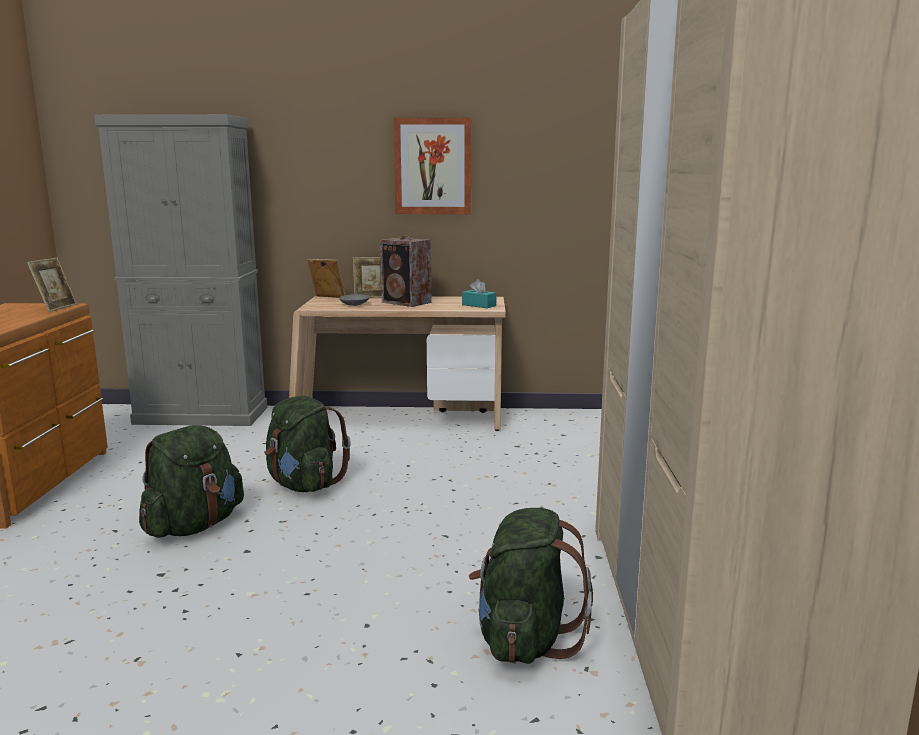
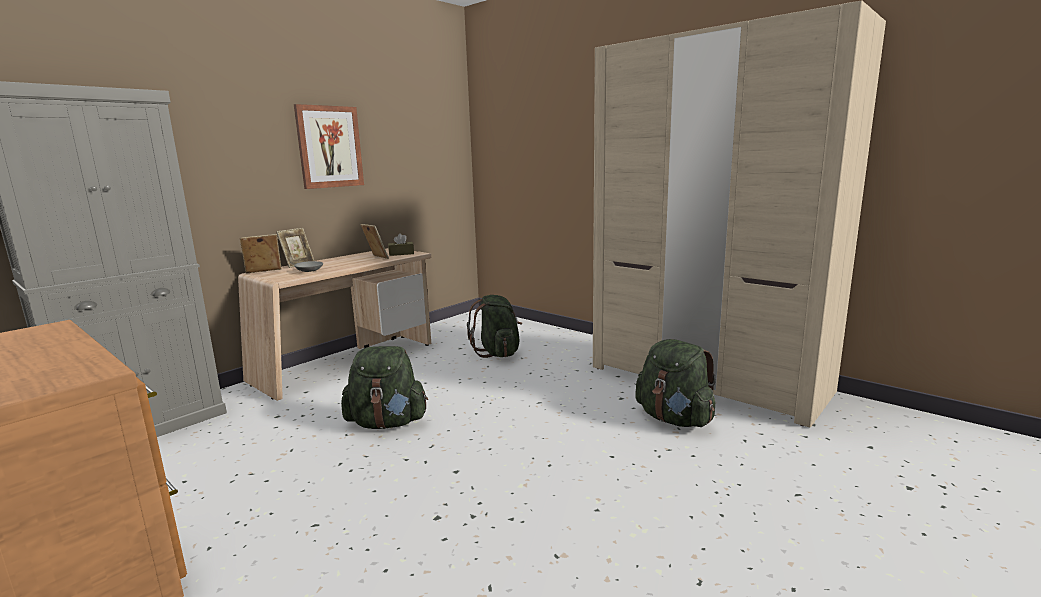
camera: 50 degrees left, 0 degrees up
(56, 308) = (50, 331): picture frame -> picture frame (376, 258)
(194, 526) = (376, 483): green backpack -> green backpack (498, 353)
(407, 302) = (345, 262): speaker -> none
(479, 305) = (401, 254): turquoise tissue box -> brown tissue box

